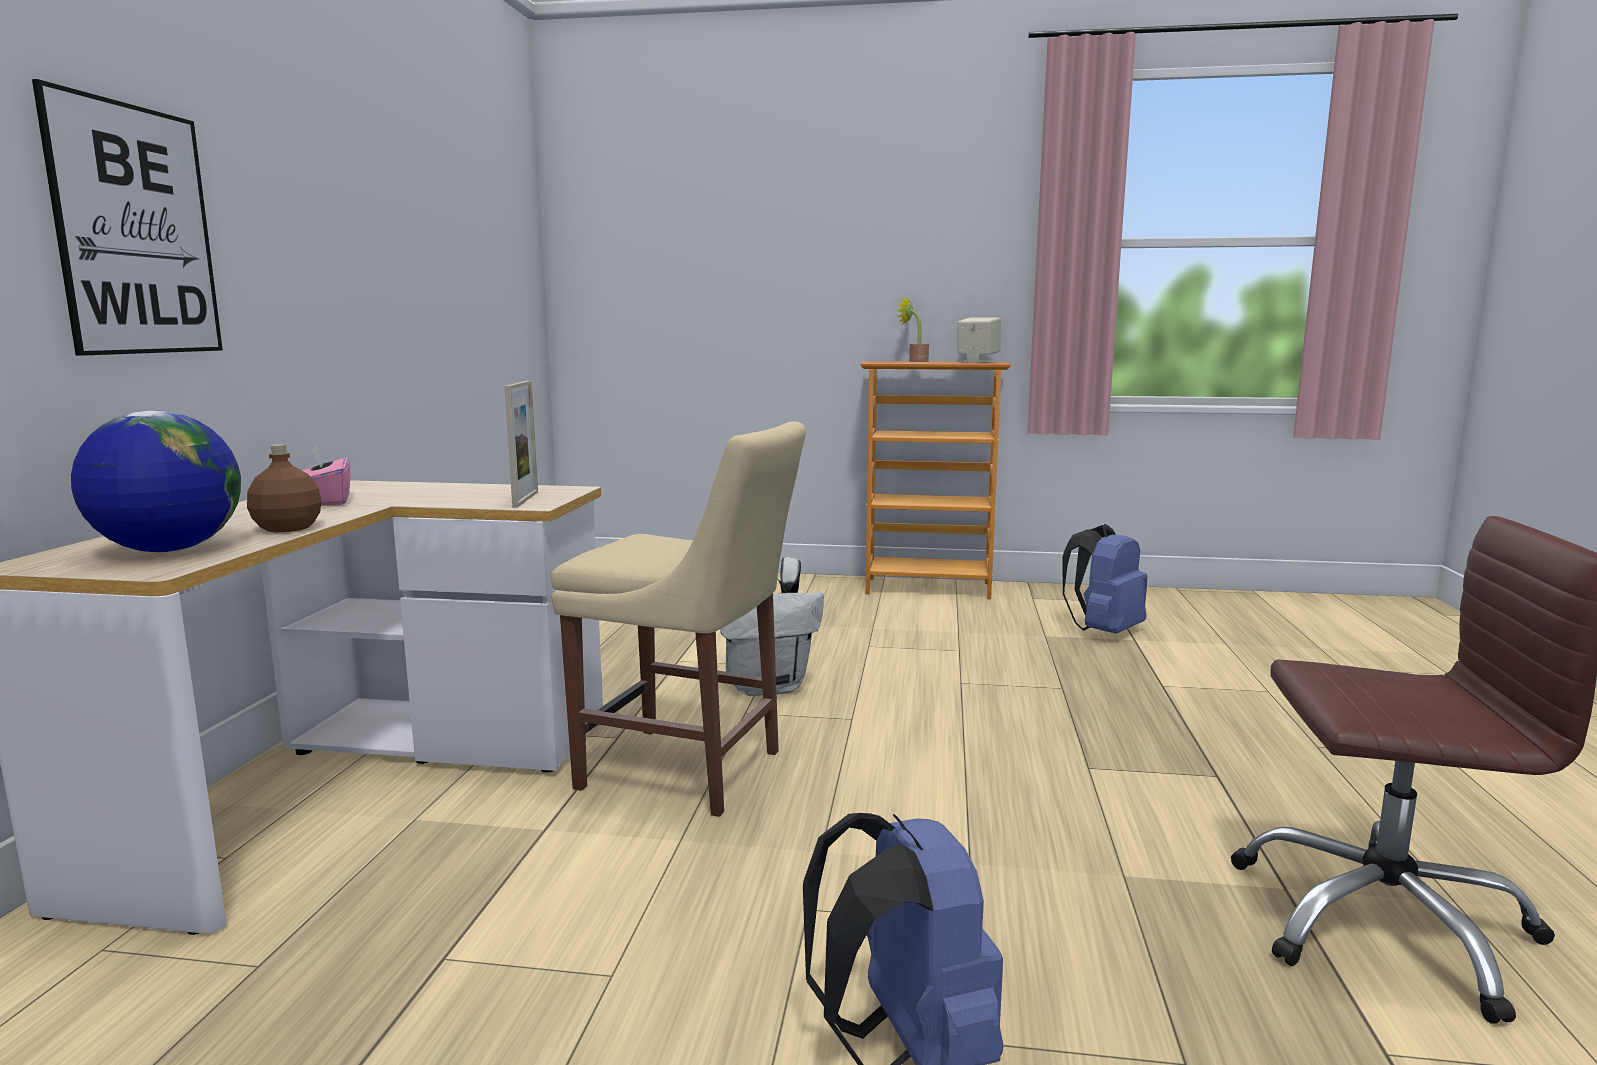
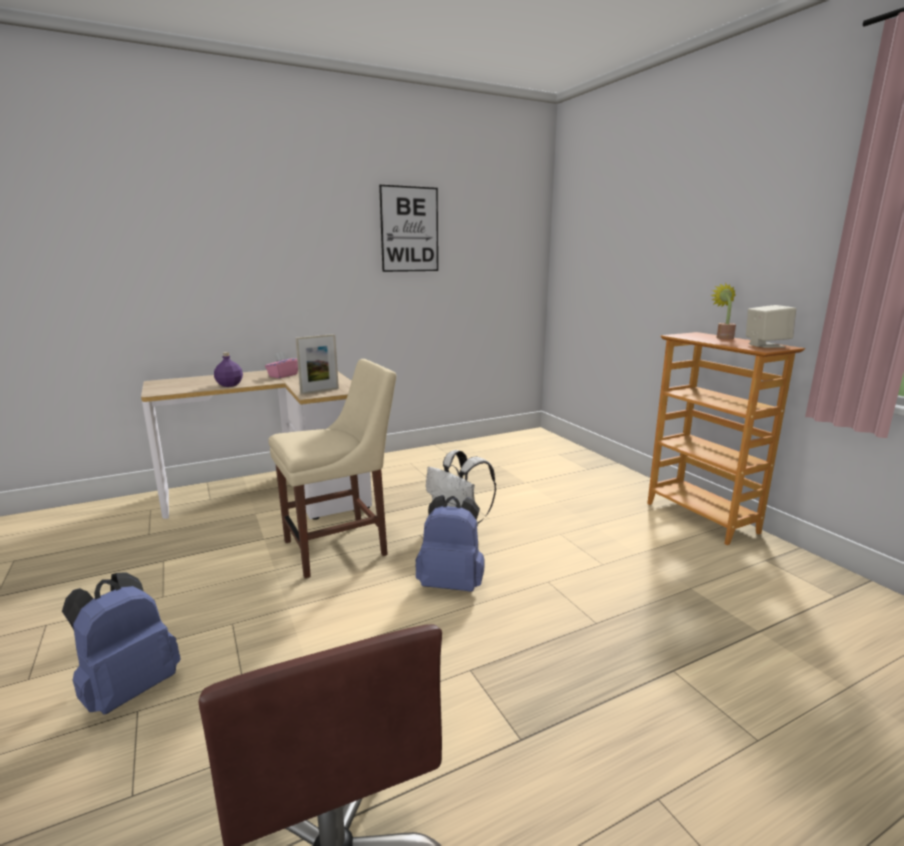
camera: 55 degrees right, 5 degrees up
(136, 230) = (232, 263): picture -> picture (409, 229)
(168, 550) = (184, 385): globe -> none
(286, 528) = (229, 385): brown bottle -> purple bottle
(689, 771) = (341, 546): beige chair -> beige chair turned 105 degrees counterclockwise
(1104, 631) = (750, 611): blue backpack -> blue backpack (452, 583)

